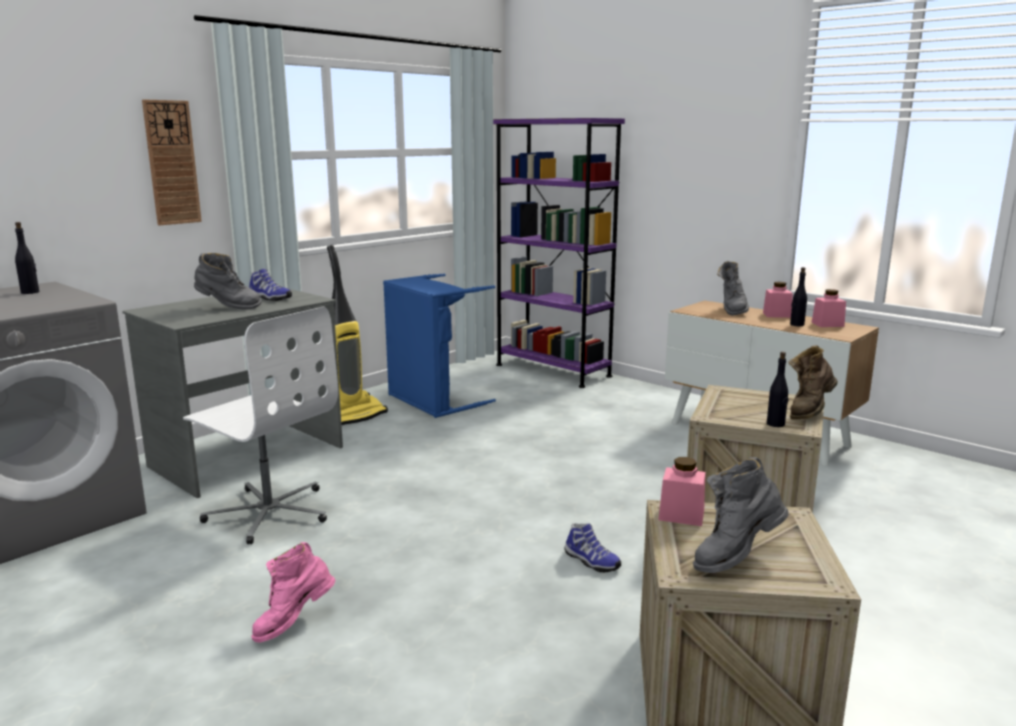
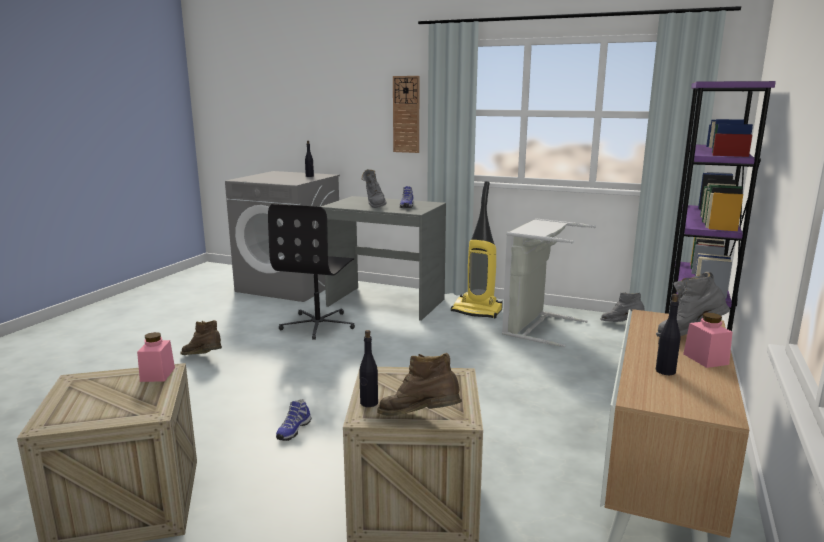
camera: 70 degrees right, 0 degrees up
(269, 512) = (318, 325): white office chair -> black office chair
(294, 623) = (203, 358): pink boot -> brown boot
(431, 401) = (536, 327): blue laundry basket -> grey laundry basket
(735, 557) = (90, 394): grey boot -> grey boot (622, 325)
(827, 324) = (700, 390): pink jar -> none

